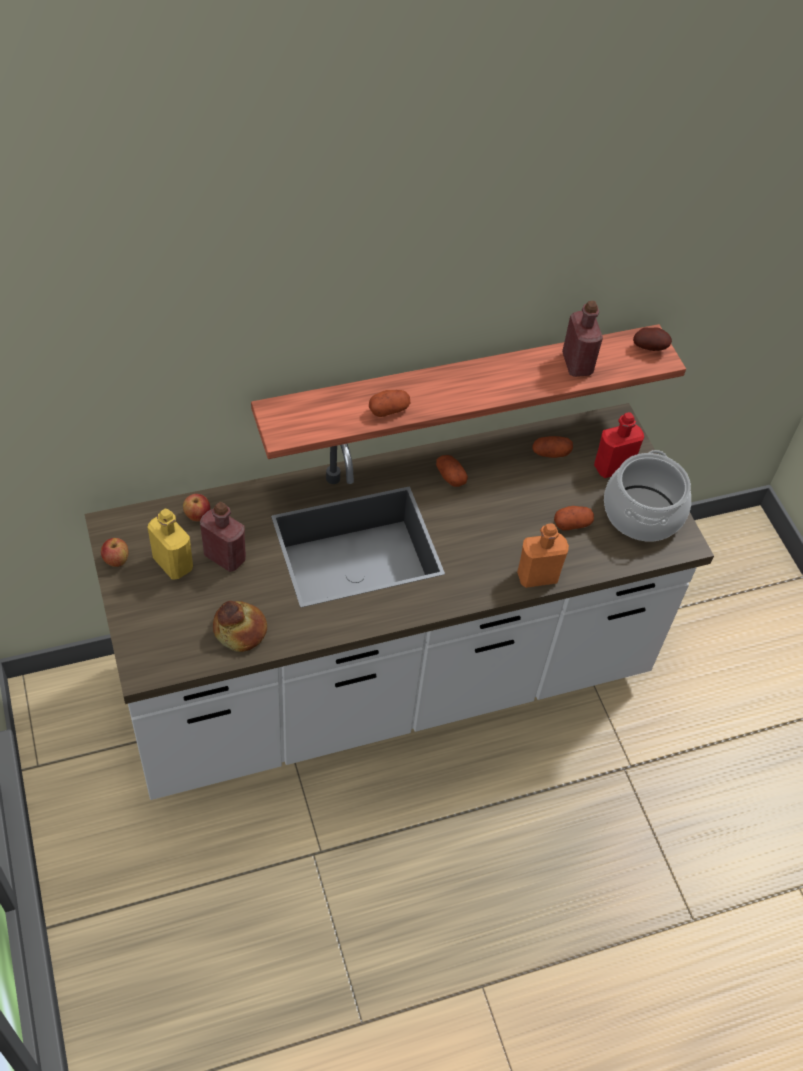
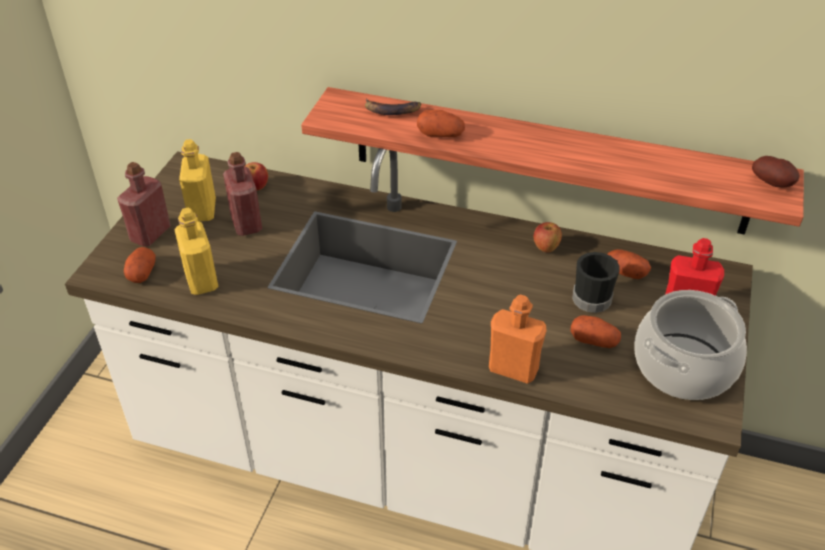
camera: 40 degrees right, 10 degrees down
(116, 560) = (164, 190): apple -> apple (546, 247)
(240, 630) = (201, 281): bread -> yellow bottle
(328, 402) = (391, 110): none -> banana
(450, 477) = (503, 249): potato -> potato (142, 273)
(545, 486) = (594, 296): none -> black mug
(577, 364) = (672, 168): red bottle -> red bottle (150, 234)

